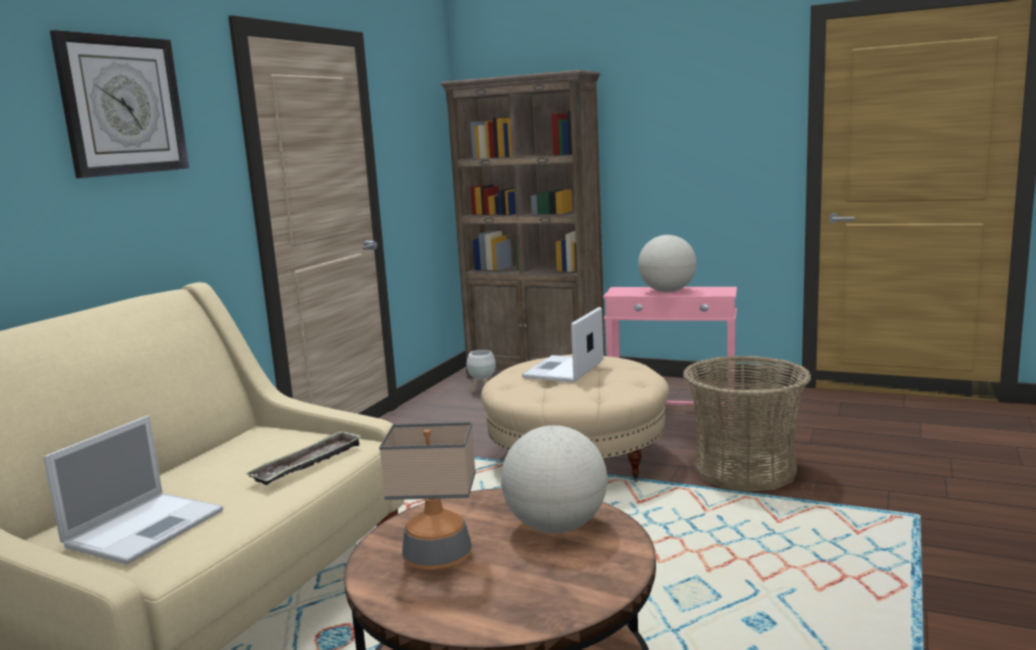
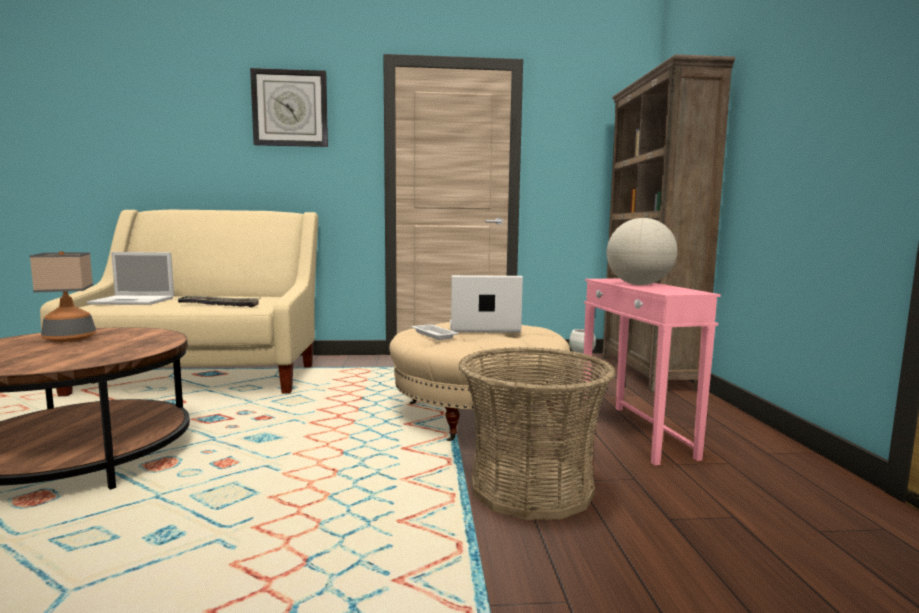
camera: 60 degrees right, 5 degrees down
(556, 527) = (103, 351): globe -> none
(576, 390) = (433, 335): none -> white tray

